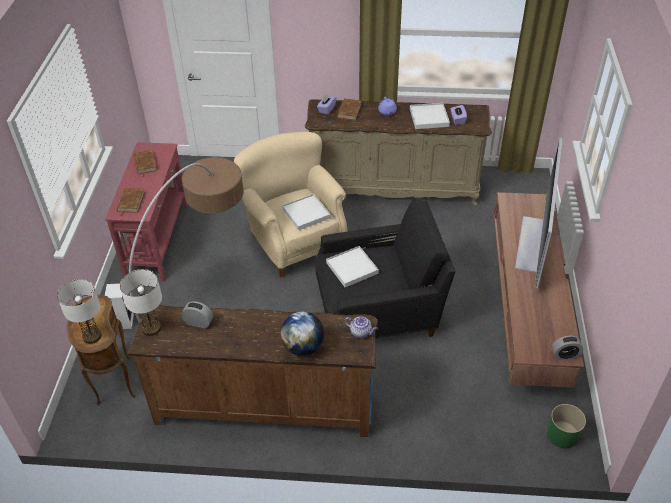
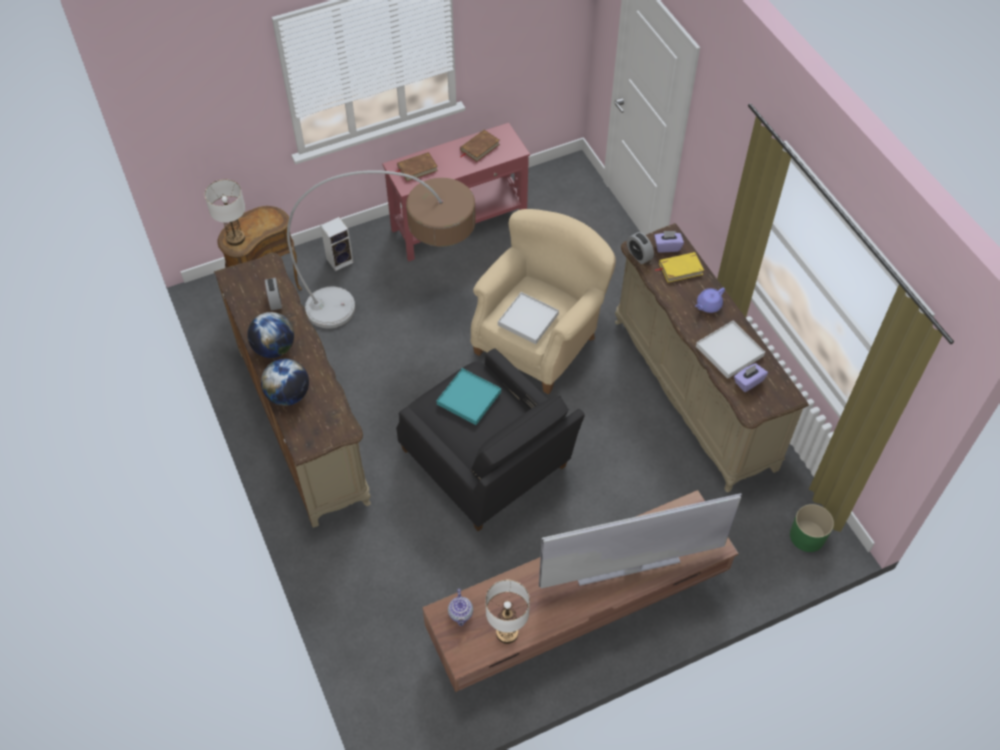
camera: 60 degrees right, 10 degrees up
(151, 329) = (249, 272): table lamp -> table lamp (506, 633)
(248, 340) = (274, 348): none -> globe
(264, 405) = (304, 423): blue cabinet -> beige cabinet
(349, 111) = (680, 269): brown book -> yellow book
(352, 268) = (468, 398): white tray -> turquoise tray
(361, 332) = (332, 434): teapot -> teapot (461, 614)
(562, 434) = (411, 712): green planter -> green planter (807, 536)
(565, 355) = (461, 654): alarm clock -> alarm clock (639, 255)

